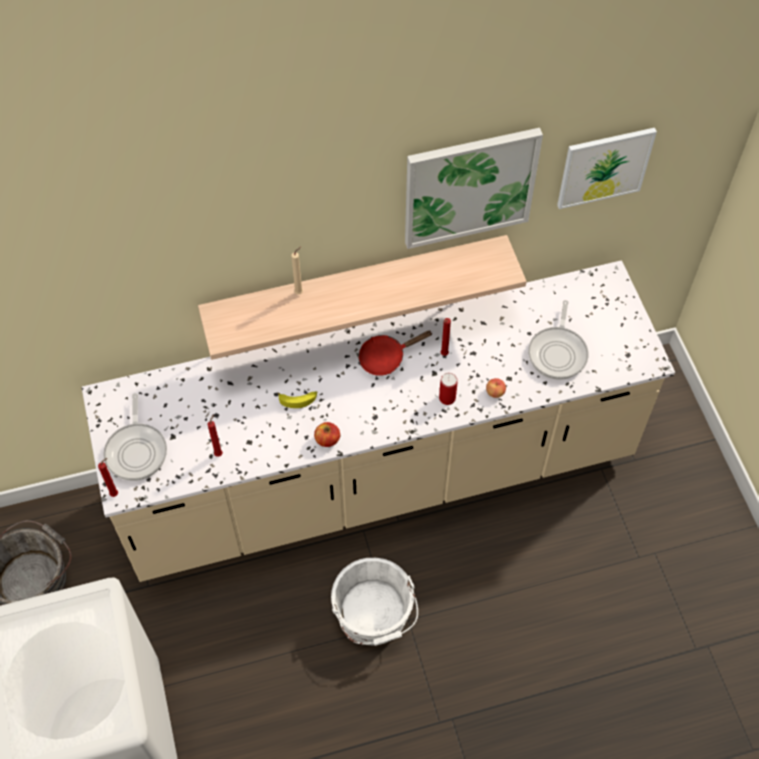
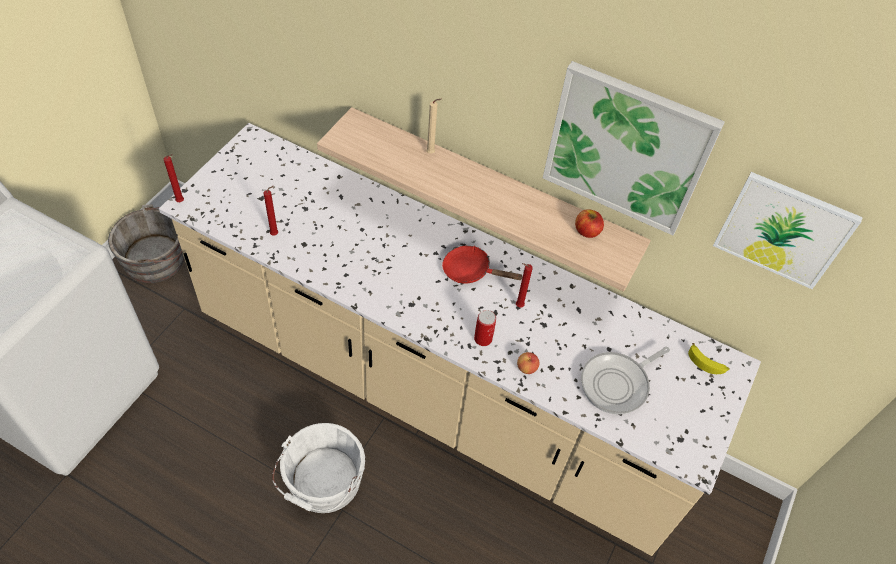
camera: 40 degrees right, 5 degrees down
(137, 450) = (228, 187): frying pan -> none
(298, 399) = (372, 246): banana -> banana (706, 363)
(327, 439) = (358, 289): apple -> apple (587, 231)

